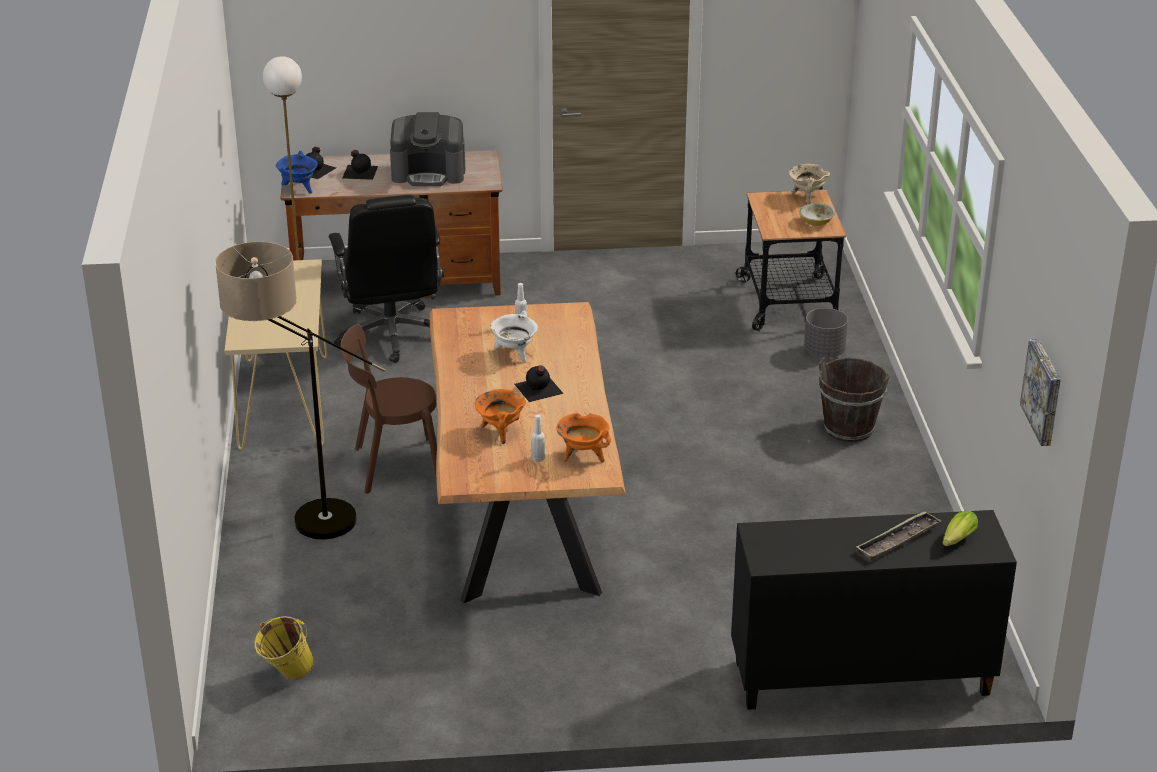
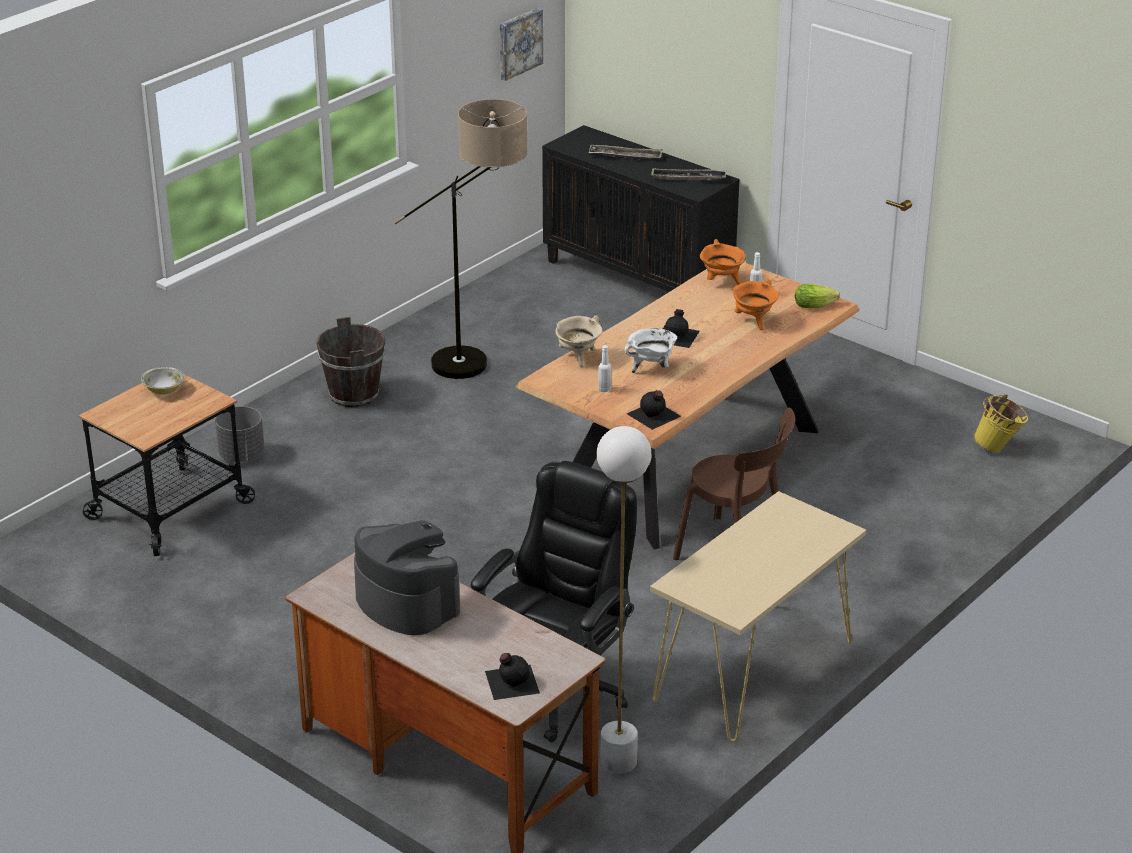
camera: 135 degrees left, 0 degrees up
(299, 189) = (569, 660): blue cooking pot -> none
(301, 526) = (873, 543): floor lamp -> floor lamp (480, 369)
(359, 171) = (470, 649): black bottle -> black bottle (653, 415)
(794, 546) = (688, 178): none -> tray
(807, 197) = (113, 416): beige cooking pot -> beige cooking pot (578, 357)
(956, 541) = (595, 143): lettuce -> lettuce (816, 305)

